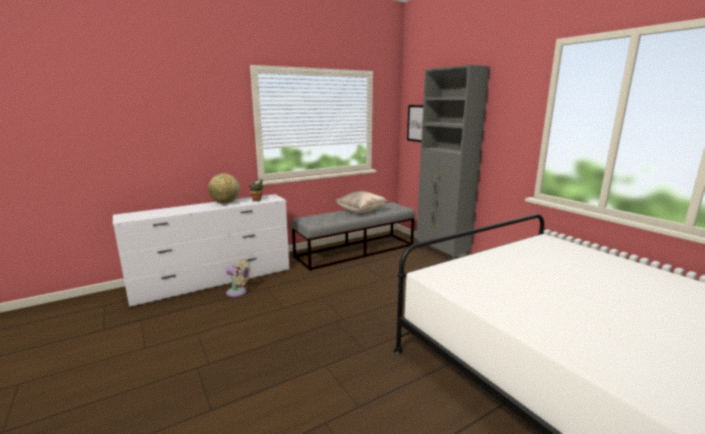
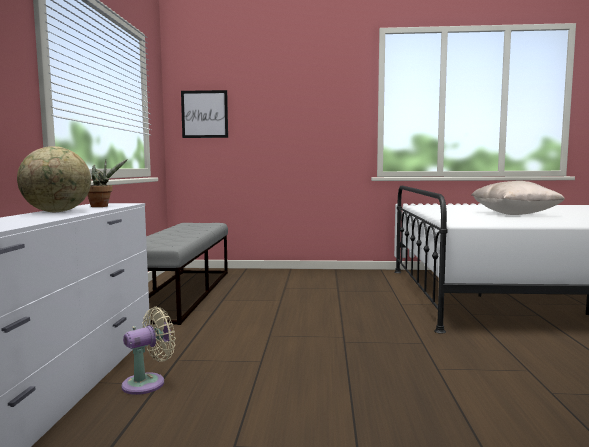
camera: 55 degrees left, 10 degrees down
(361, 211) = (180, 231): beige pillow -> beige pillow (514, 214)
(442, 256) = (277, 272): grey cabinet -> none

